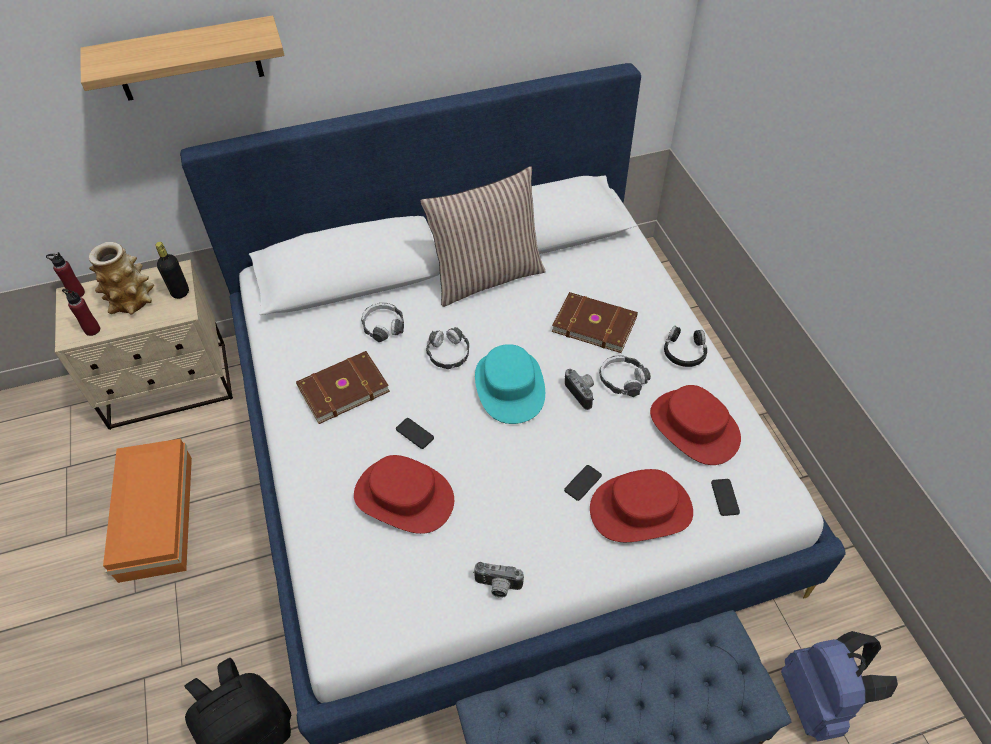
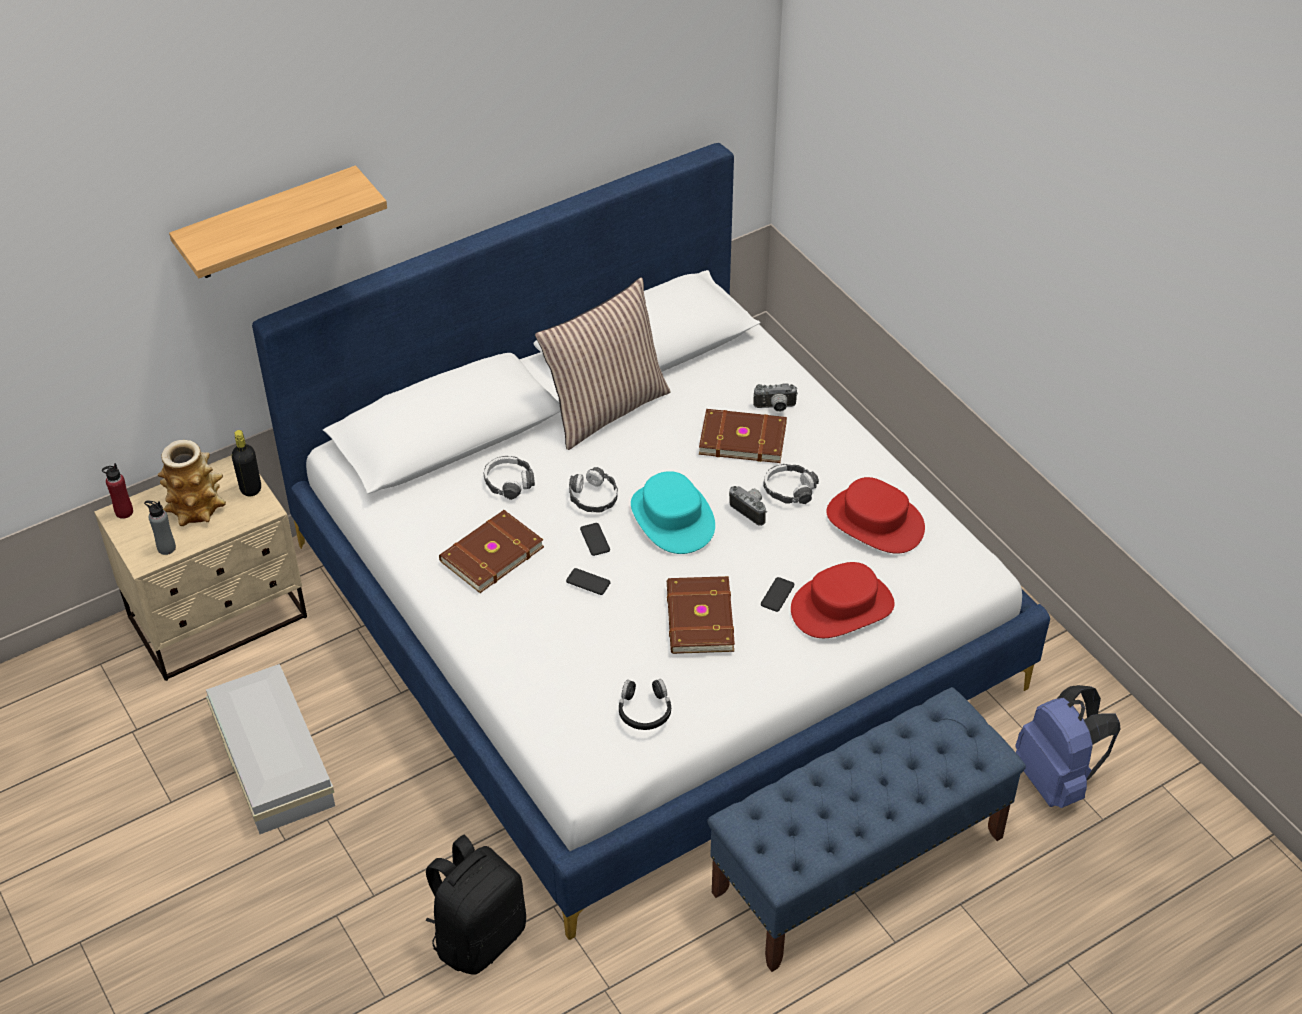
camera: 15 degrees left, 5 degrees down
(92, 330) = (166, 548): red bottle -> grey bottle
(158, 514) = (274, 757): orange storage box -> white storage box
(404, 497) = (601, 641): red hat -> none
(497, 587) = (723, 701): camera -> camera (775, 408)
(500, 492) = (698, 619): none -> brown book
(684, 352) = (846, 450): black headphones -> black headphones (644, 710)
(725, 497) = (921, 580): phone -> phone (595, 539)

